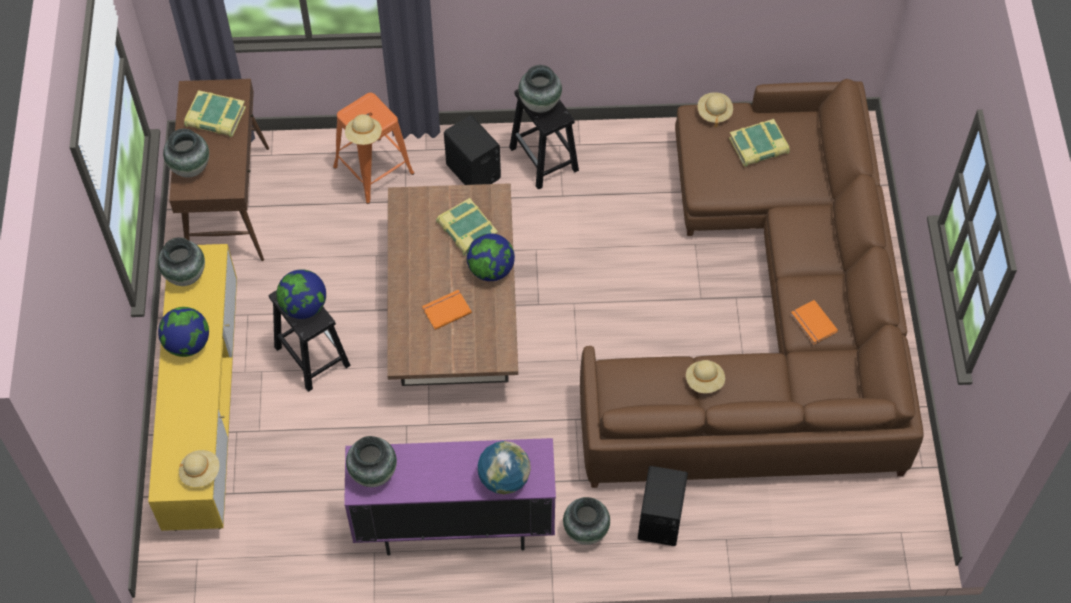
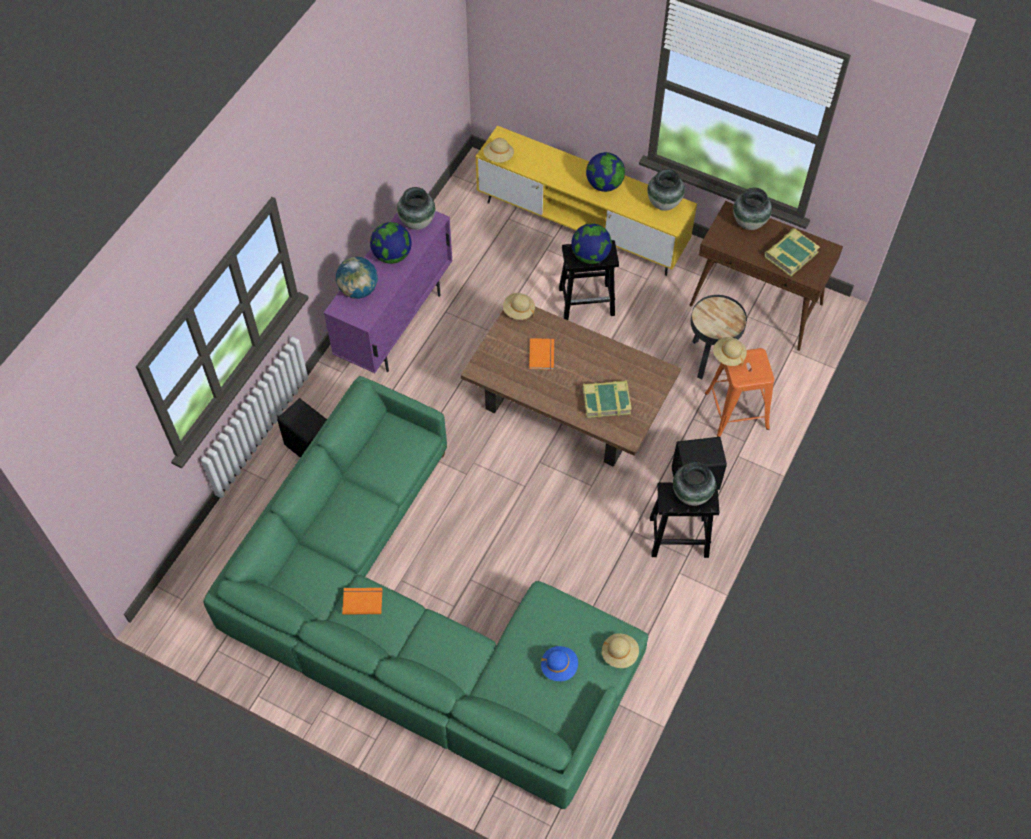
camera: 120 degrees right, 0 degrees up
(323, 216) = (710, 359): none -> black side table
(491, 270) = (559, 399): globe -> globe (392, 255)
(585, 531) = (336, 397): vase -> none
(704, 381) = (369, 495): beige hat -> beige hat (518, 311)
(758, 147) = (559, 667): book -> blue hat
(770, 317) = (419, 621): brown sofa -> green sofa

